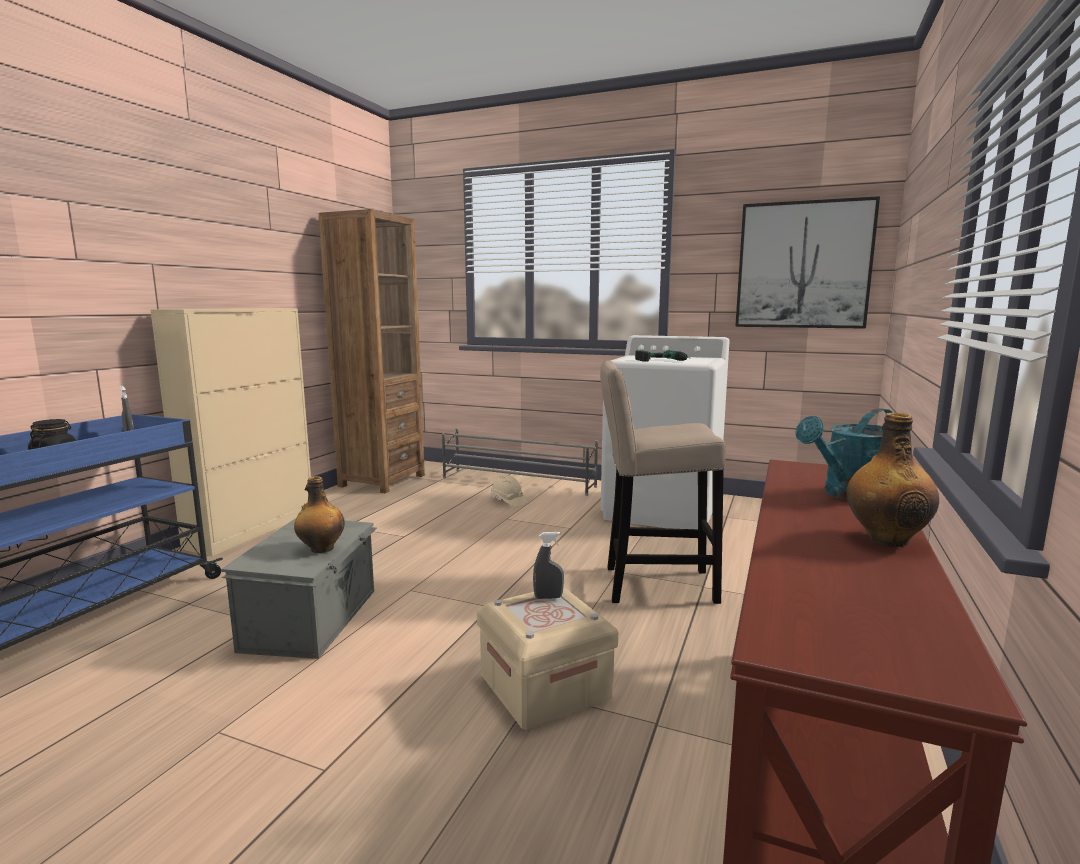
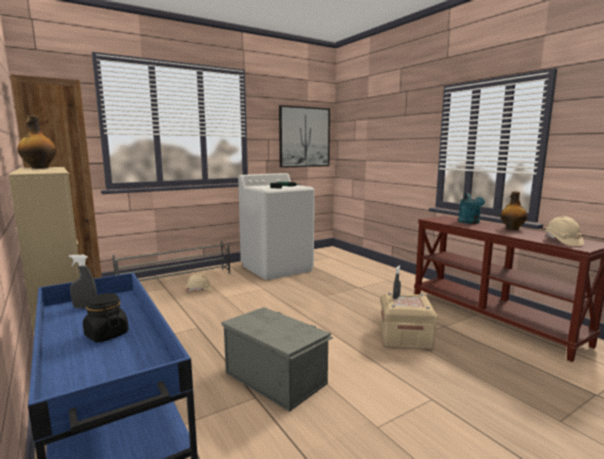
camera: 55 degrees left, 0 degrees up
(321, 549) = (291, 324): bottle -> bottle (39, 168)
(652, 585) = (346, 294): beige stool -> none
(828, 611) = (562, 241): none -> beige hard hat

